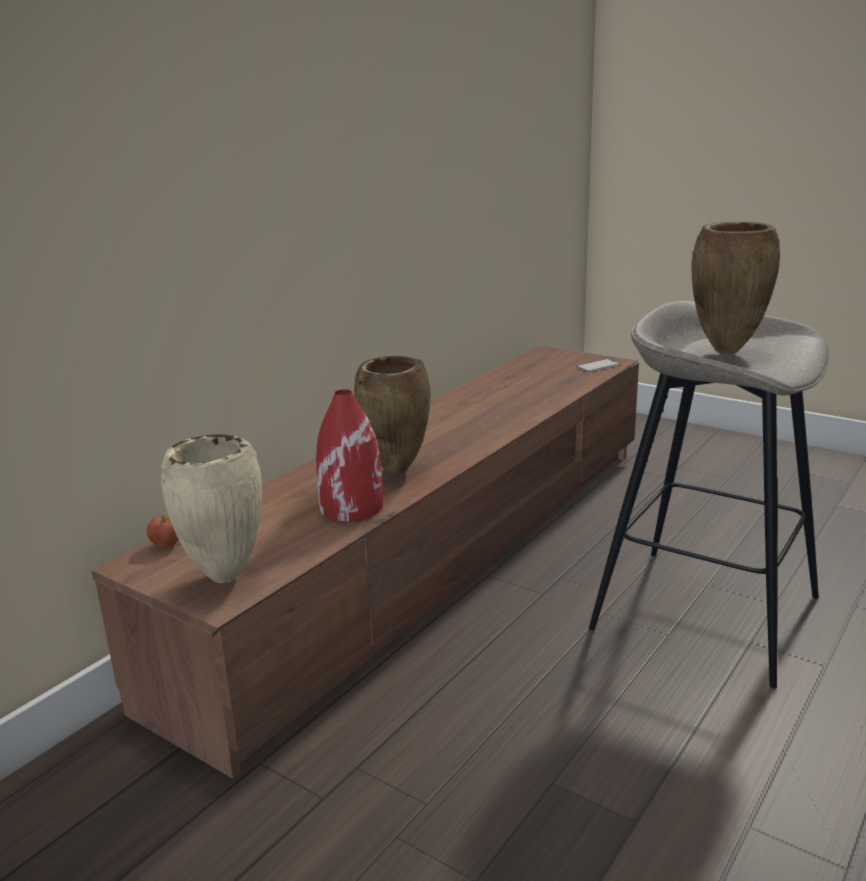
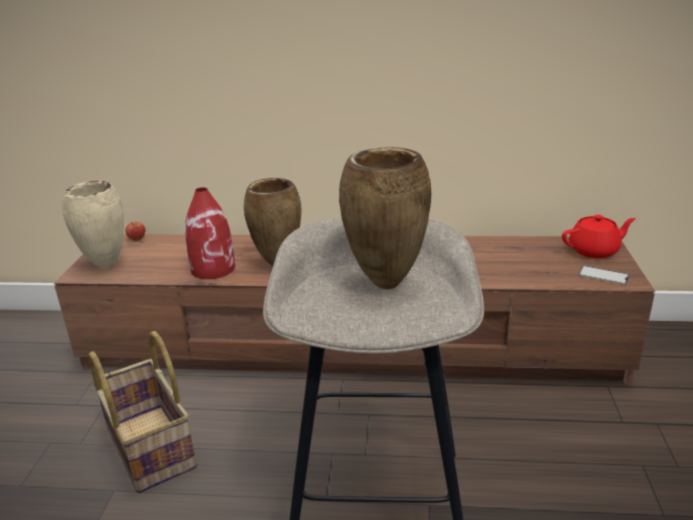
camera: 60 degrees right, 5 degrees up
(490, 739) = (148, 448): none -> basket
(554, 357) = (594, 251): none -> red teapot

